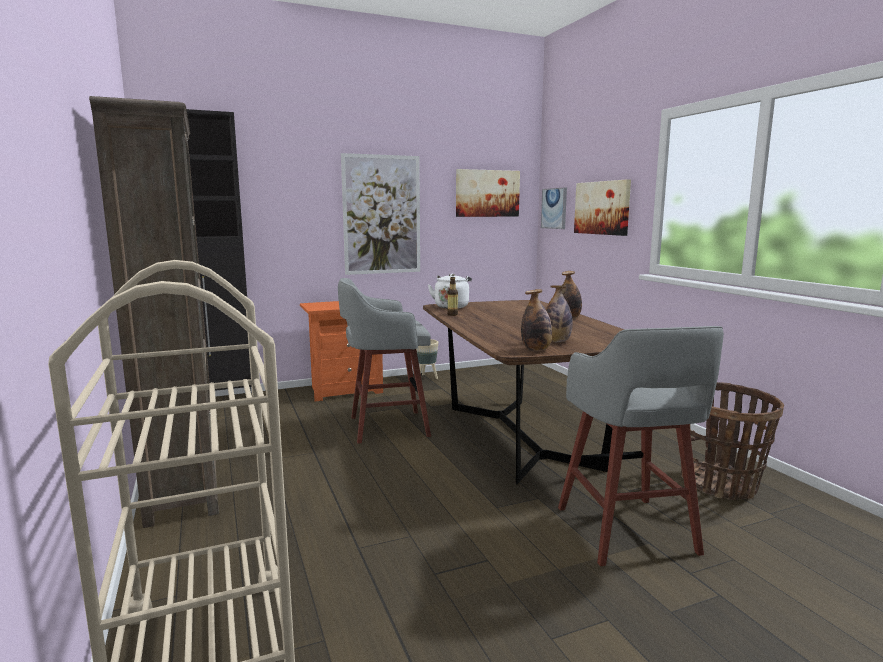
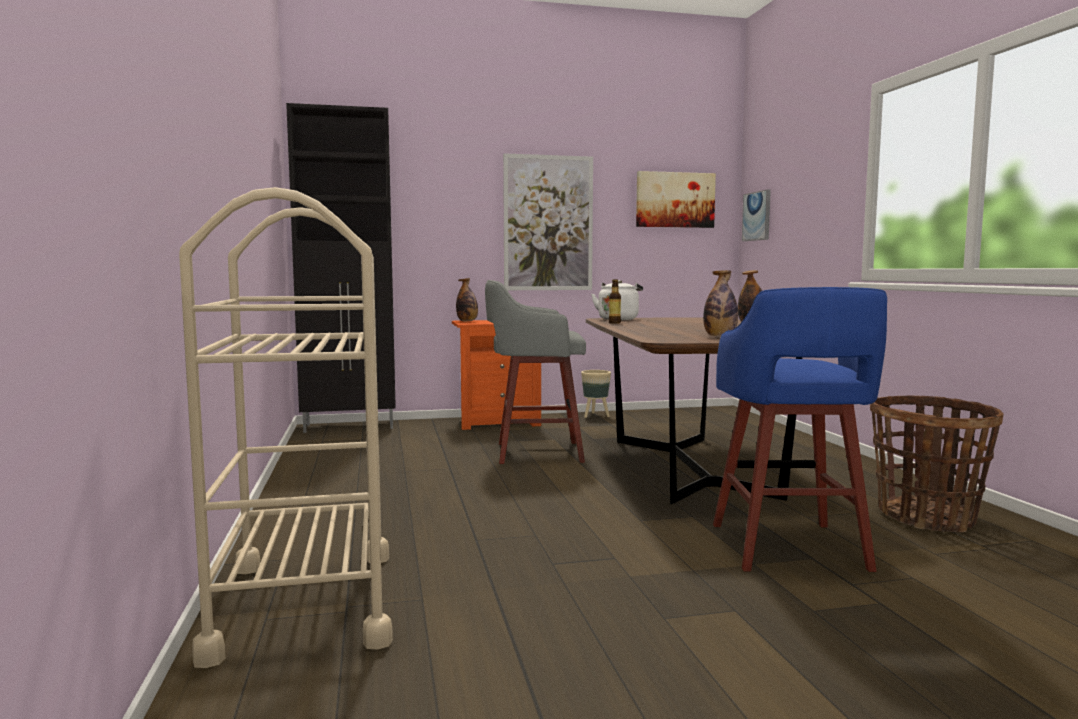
camera: 10 degrees right, 5 degrees down
(184, 481) = (309, 482): brown bookcase -> none
(536, 350) = (690, 340): bottle -> bottle (467, 321)
(602, 208) = (809, 208): picture -> none
(627, 532) = (789, 549): grey stool -> blue stool

